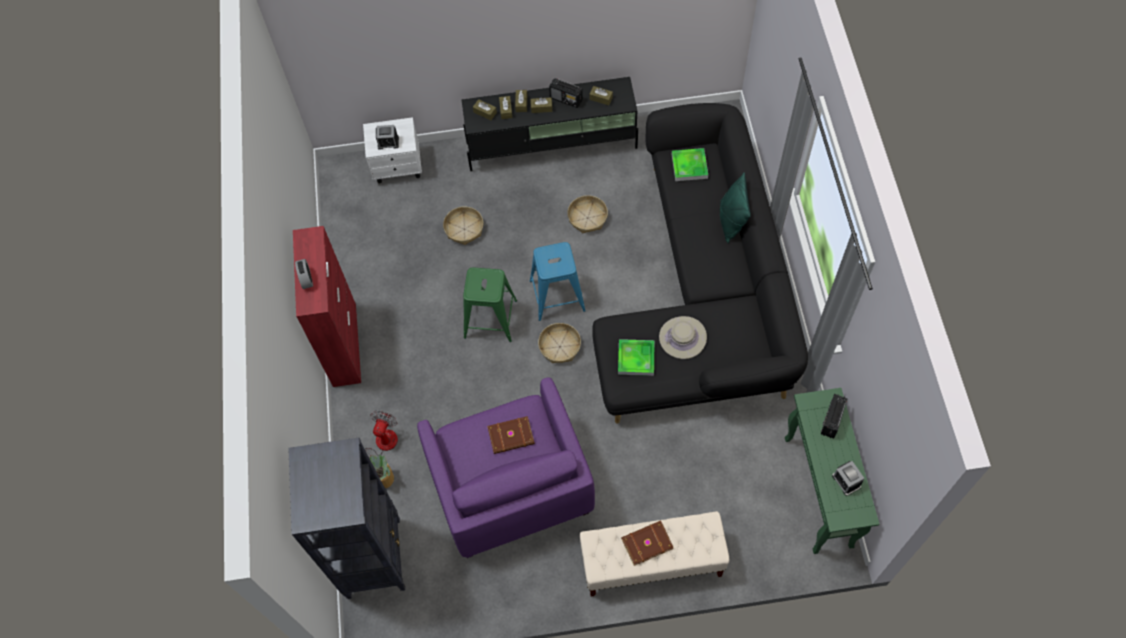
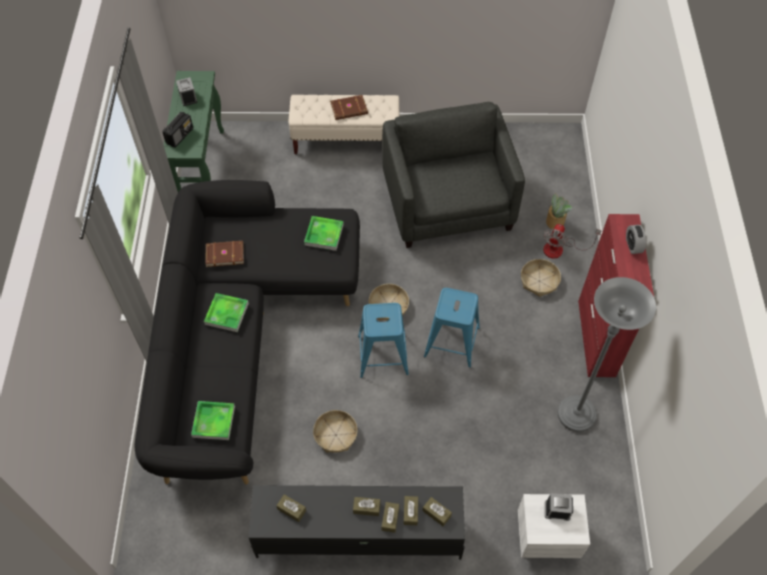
camera: 175 degrees left, 5 degrees down
(368, 267) = (576, 415): none -> grey floor lamp
(374, 557) = (560, 170): black bookcase -> none
(464, 229) = (471, 443): basket -> basket (539, 281)
(490, 319) = (451, 341): green stool -> blue stool
(510, 485) = (448, 203): purple armchair -> grey armchair
(511, 437) = (444, 181): brown book -> brown book (224, 254)
(566, 99) = (334, 515): radio -> none
(682, 338) = (277, 246): beige hat -> none
(711, 261) = (227, 314): none -> tray
(731, 221) = (192, 353): green pillow -> none

